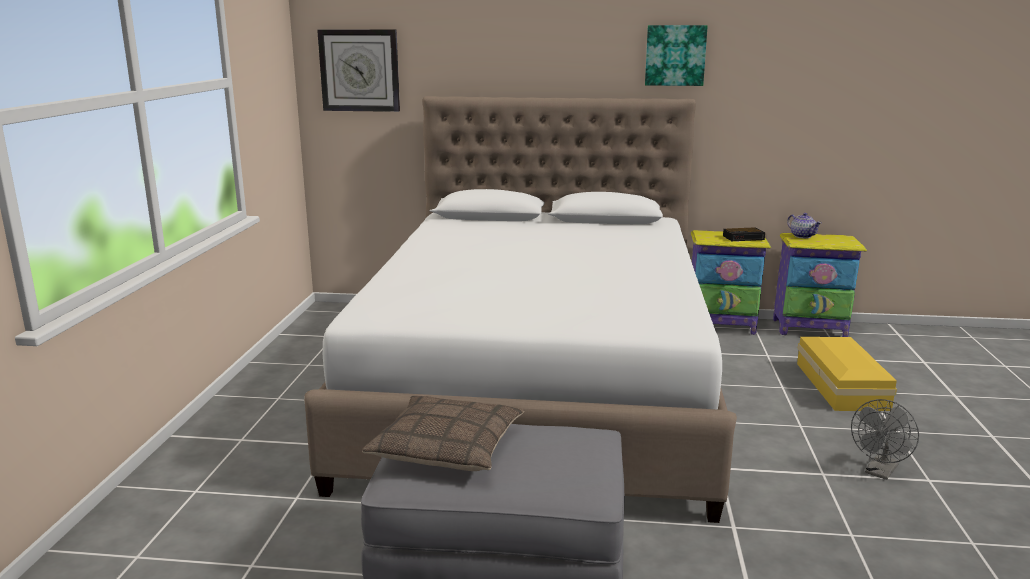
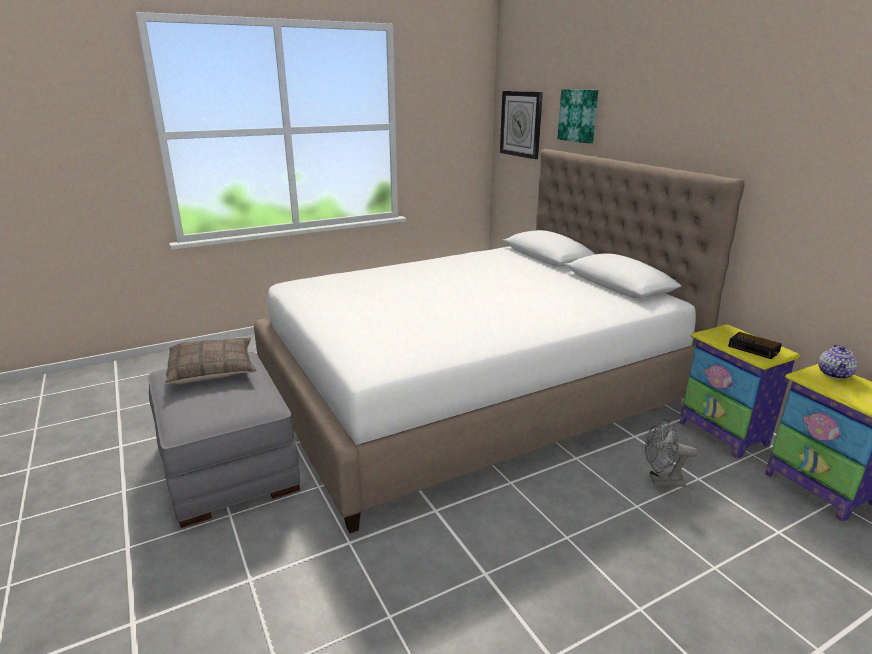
camera: 55 degrees right, 5 degrees up
(675, 55) = (740, 128): picture -> picture (579, 115)
(842, 385) = (702, 544): yellow storage box -> none
(880, 472) = (528, 614): grey fan -> grey fan (661, 481)

